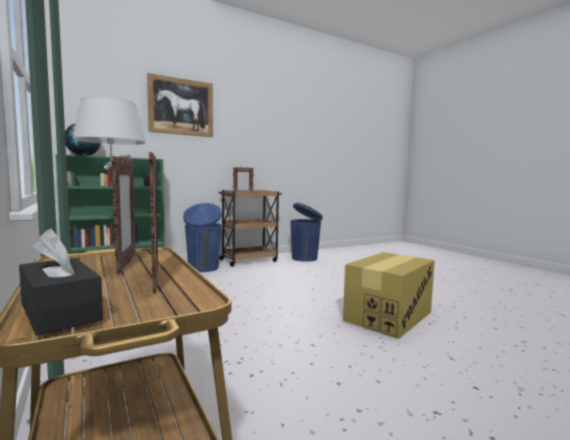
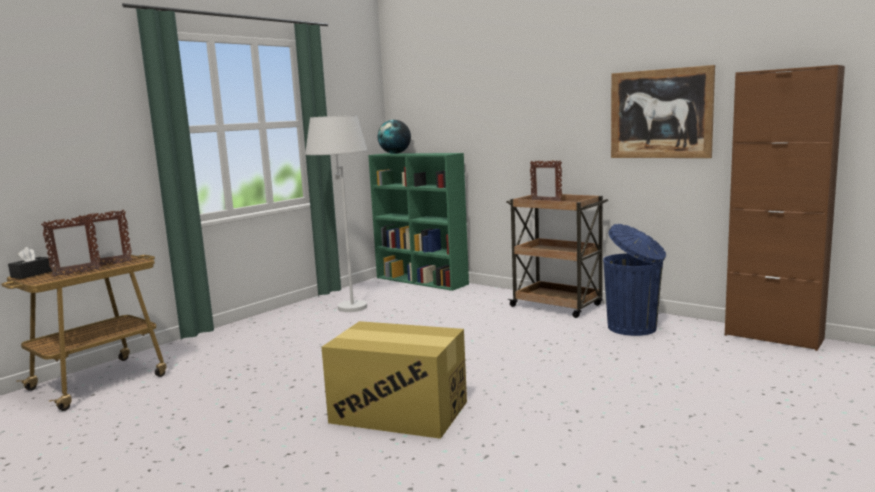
camera: 70 degrees right, 5 degrees up
(181, 107) = (489, 79): picture -> picture (660, 114)
(203, 268) = (483, 299): blue trash can -> none
(341, 249) = (773, 337): none -> brown cabinet

